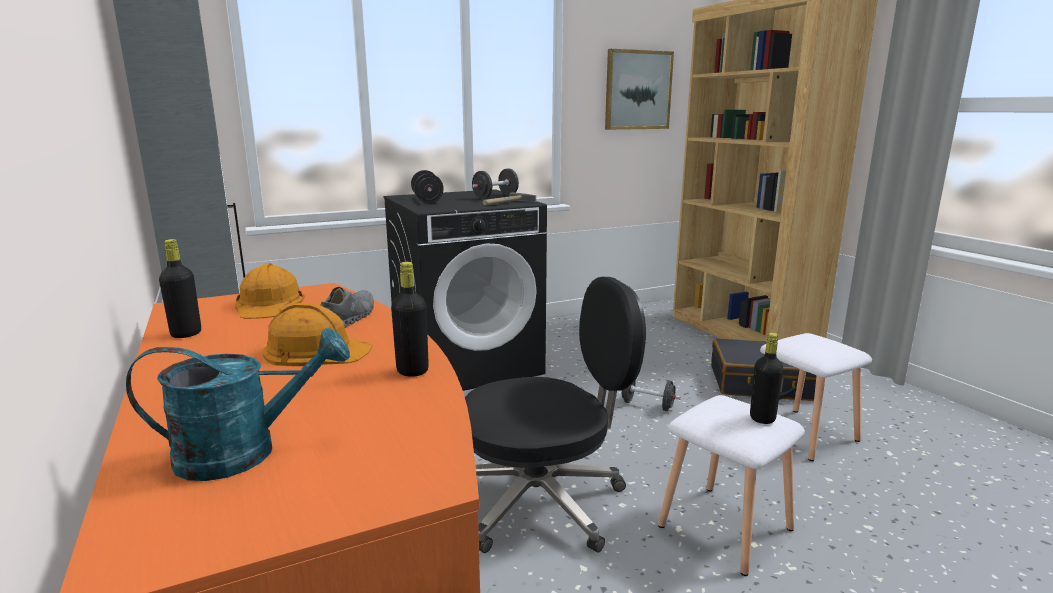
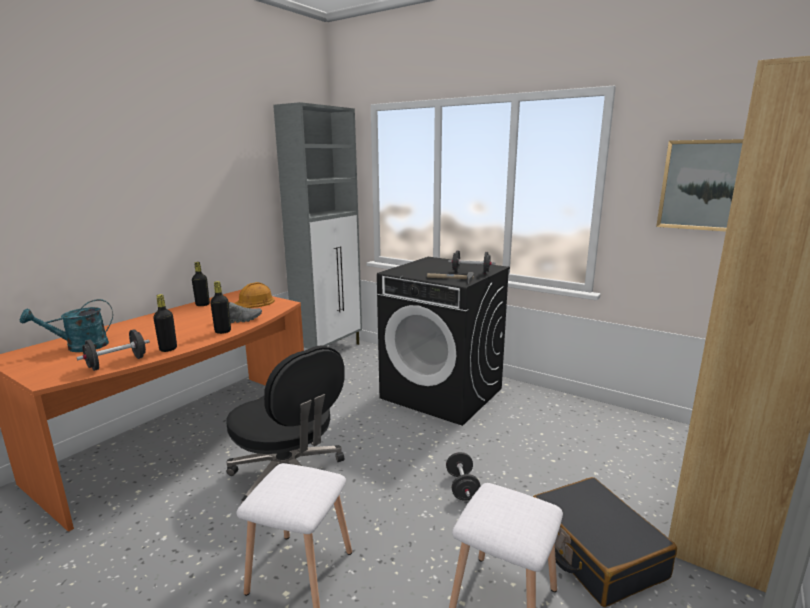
camera: 60 degrees right, 0 degrees up
(245, 452) = (80, 347): turquoise watering can -> turquoise watering can turned 105 degrees clockwise
(316, 350) = (190, 327): orange hard hat -> none
(427, 200) = (427, 265): black dumbbell -> black dumbbell (117, 363)
(762, 418) = (295, 498): black bottle -> black bottle (223, 331)

